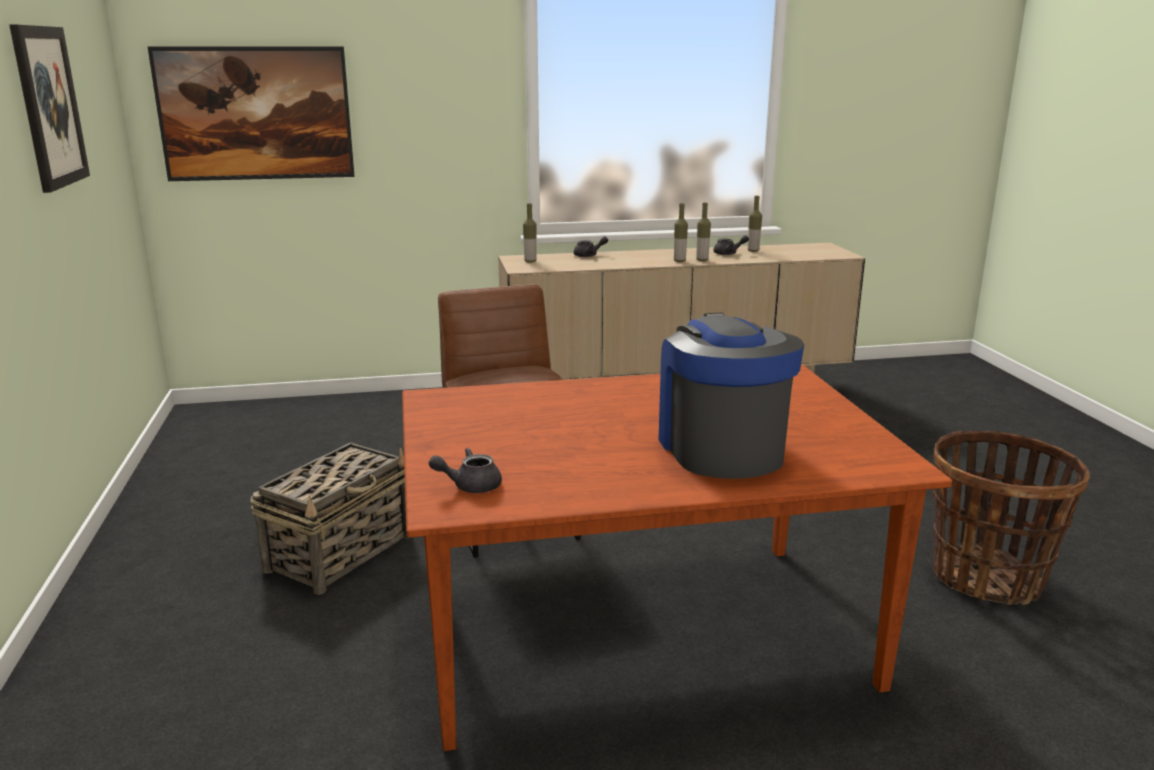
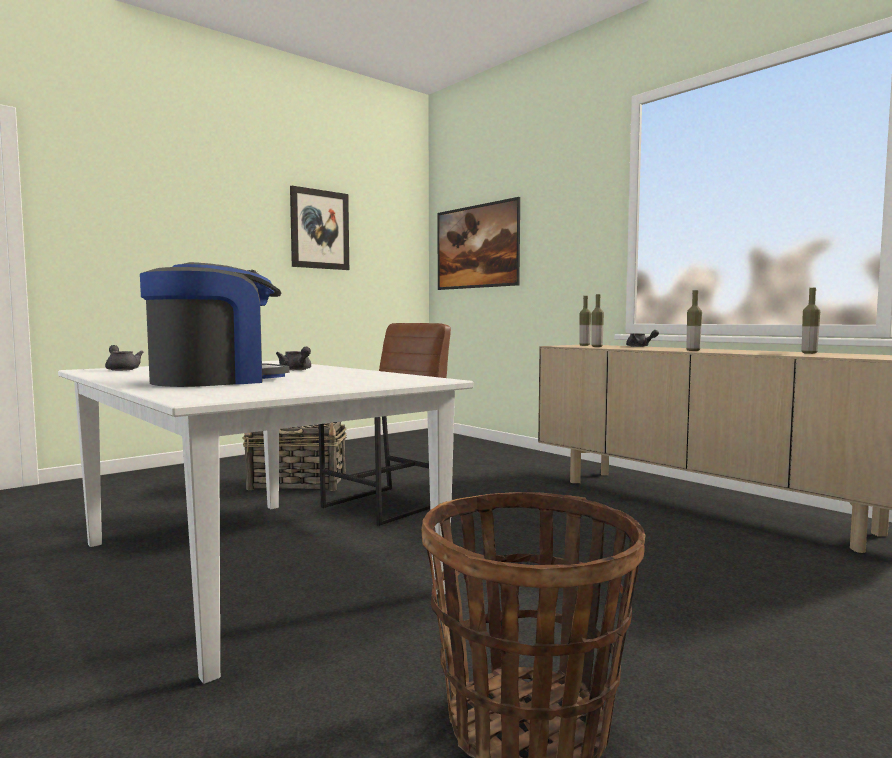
camera: 60 degrees right, 15 degrees down
(639, 635) = (249, 566): brown dining table -> white dining table
(702, 260) = (717, 351): bottle -> bottle (596, 346)
(728, 253) = (769, 352): grey teapot -> grey teapot (297, 370)

